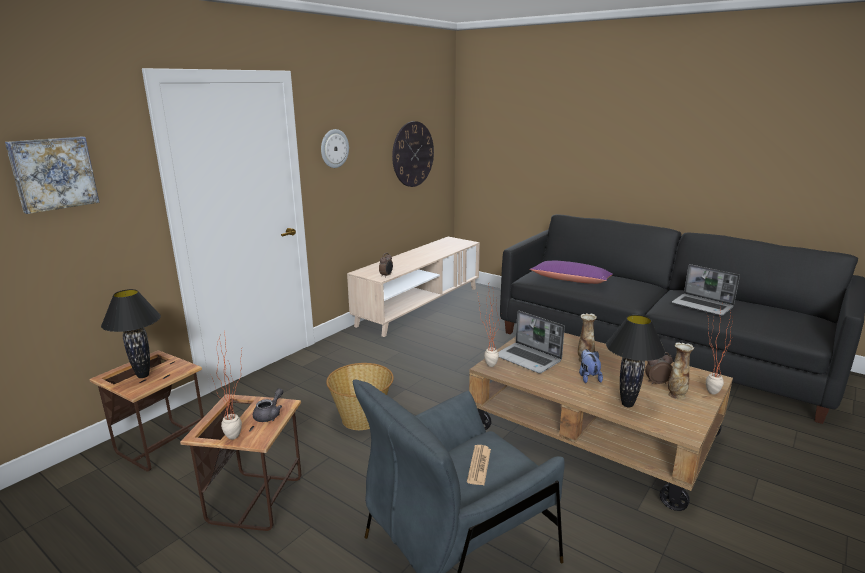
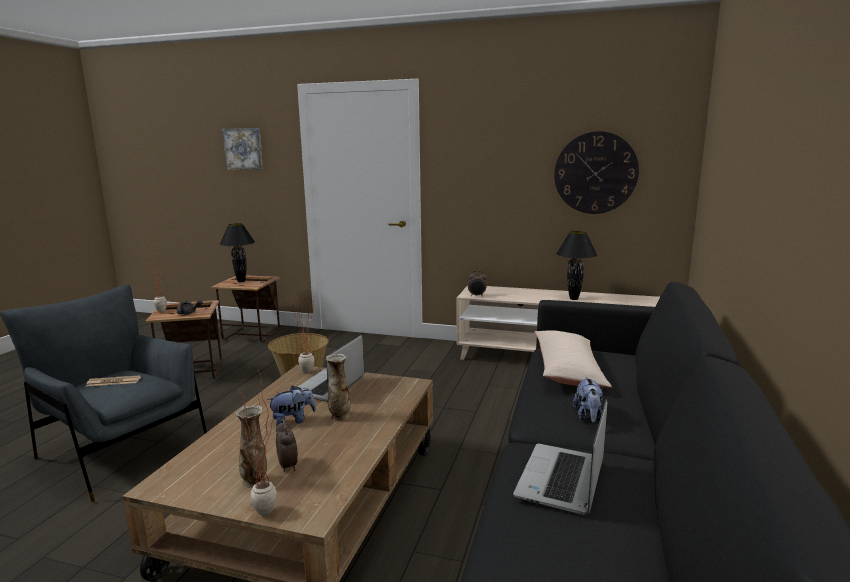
camera: 70 degrees right, 5 degrees down
(334, 148) = (464, 154): wall clock -> none
(570, 280) = (568, 370): purple pillow -> beige pillow
(628, 404) = (227, 447): black table lamp -> black table lamp (574, 299)
(634, 289) = (588, 416): none -> plush toy

